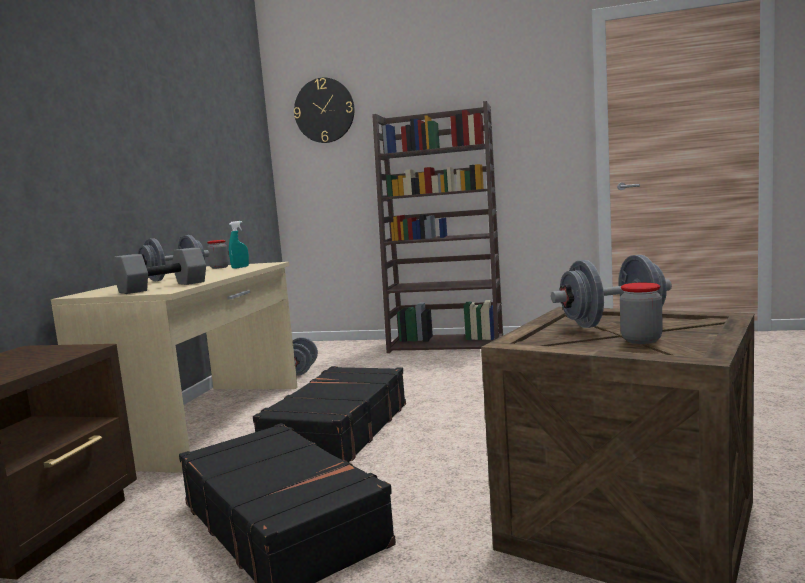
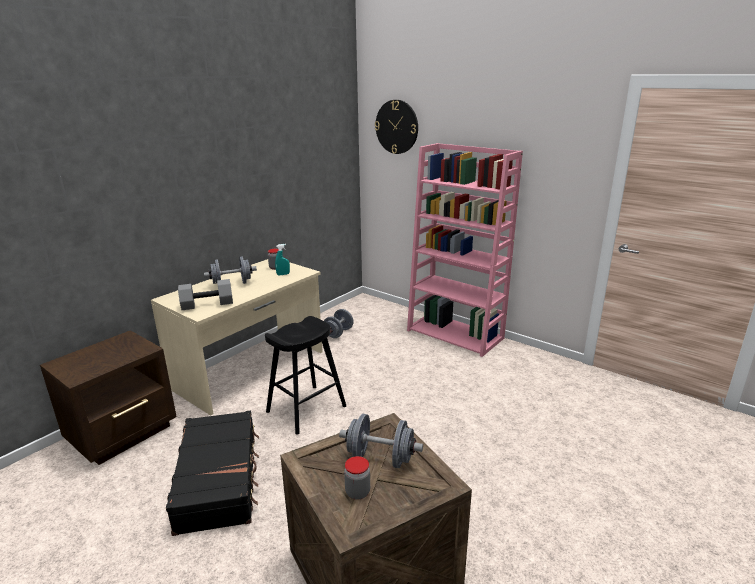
camera: 25 degrees right, 15 degrees up
(337, 431) = (306, 409): black suitcase -> black stool
(447, 344) = (456, 334): brown bookcase -> pink bookcase

